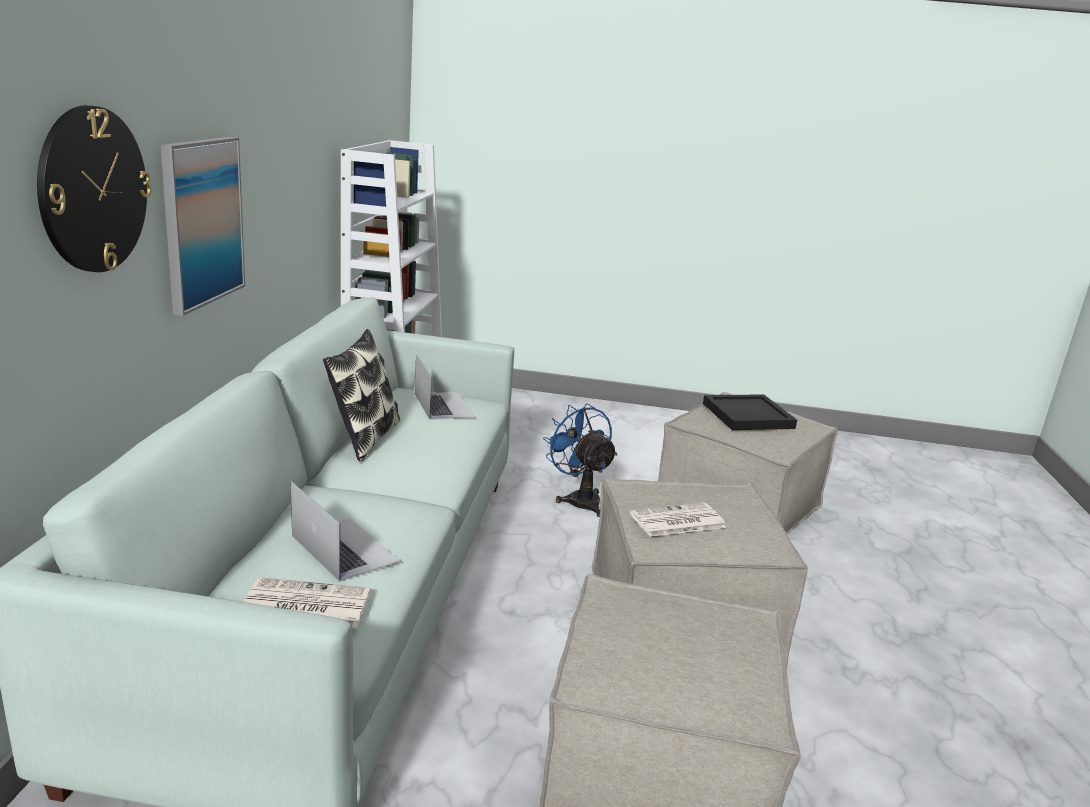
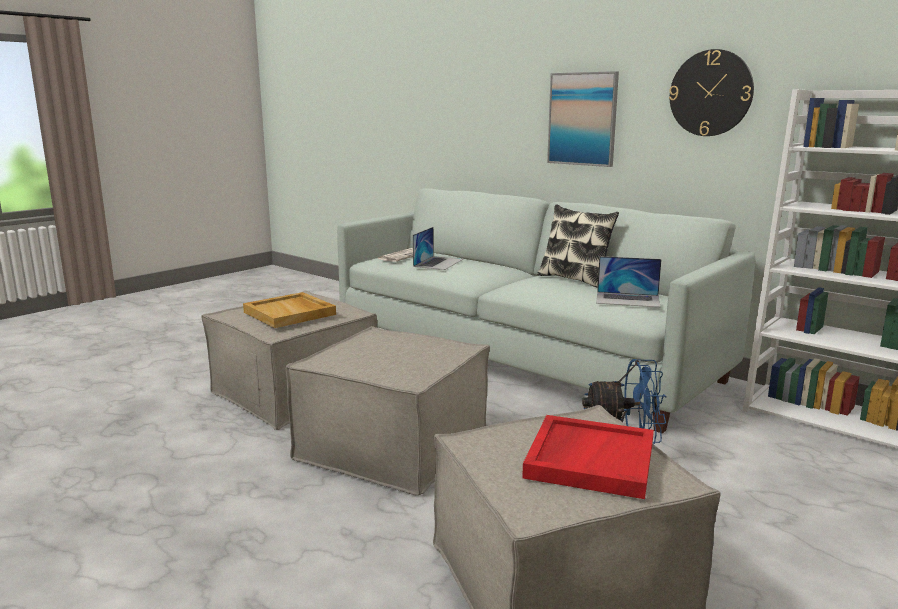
camera: 125 degrees right, 5 degrees down
(93, 190) = (508, 90): wall clock -> wall clock (710, 93)
(344, 548) = (438, 263): laptop -> laptop turned 60 degrees counterclockwise
(676, 521) = (392, 342): newspaper -> none
(687, 637) = (290, 313): none -> beige tray
(747, 416) = (589, 459): black tray -> red tray

